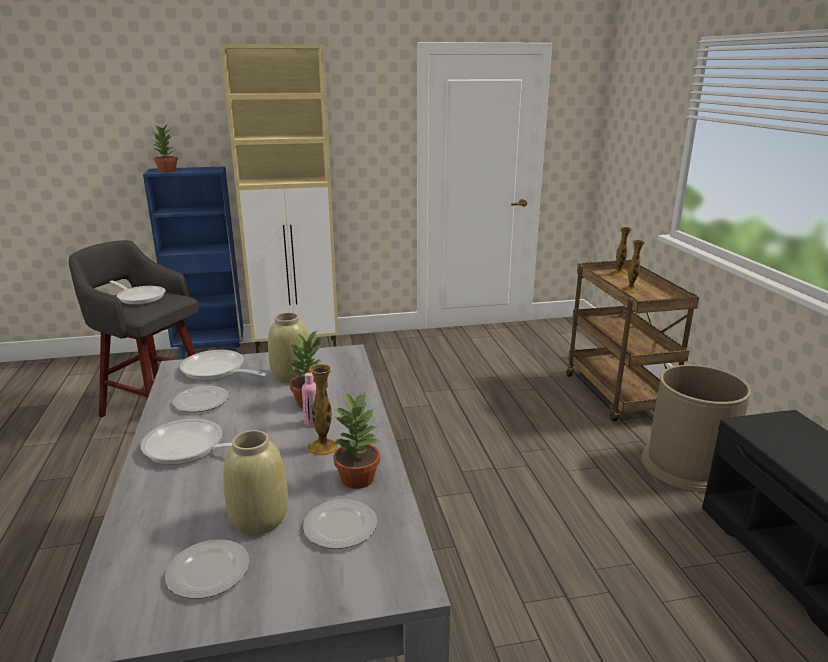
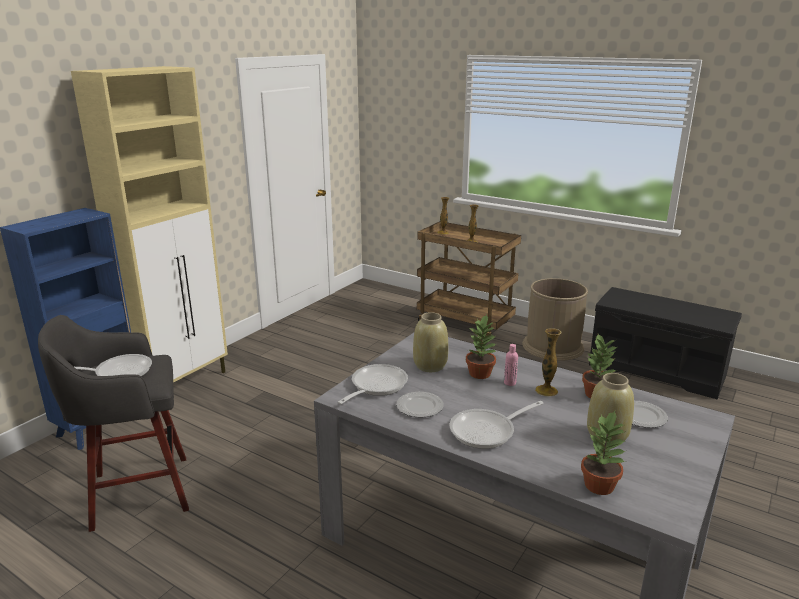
camera: 45 degrees left, 0 degrees up
(167, 171) = (43, 225): potted plant -> potted plant (600, 485)
(208, 572) = (646, 468): plate -> none
(217, 371) = (375, 386): frying pan -> frying pan turned 135 degrees clockwise

